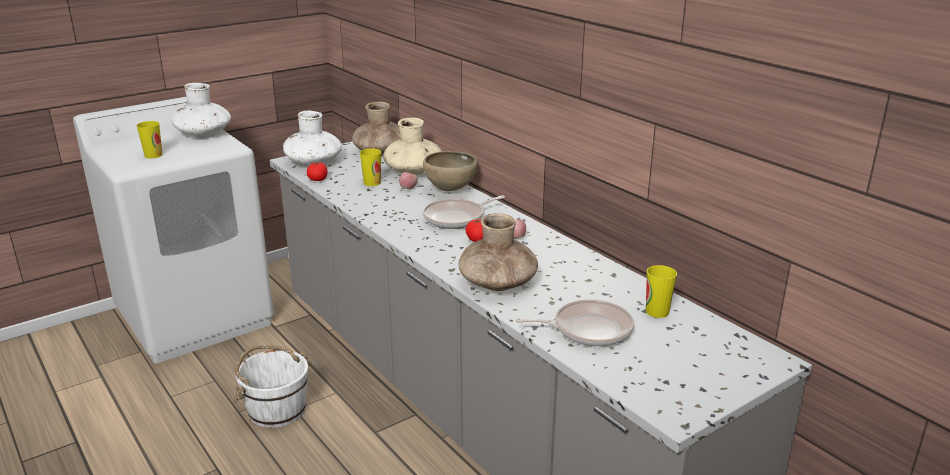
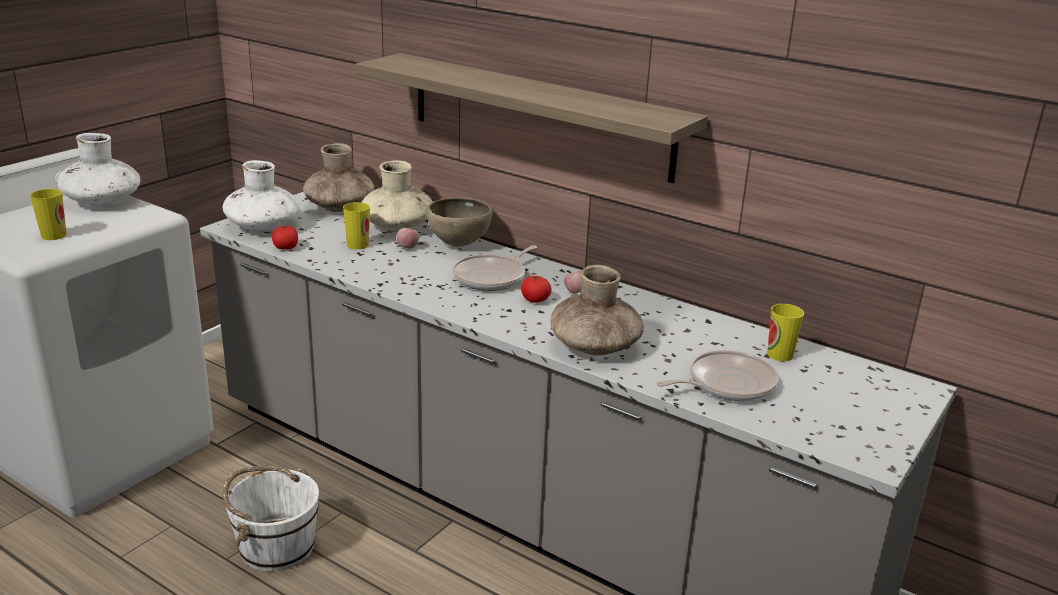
camera: 20 degrees left, 0 degrees up
(509, 86) = (538, 115): none -> shelf

